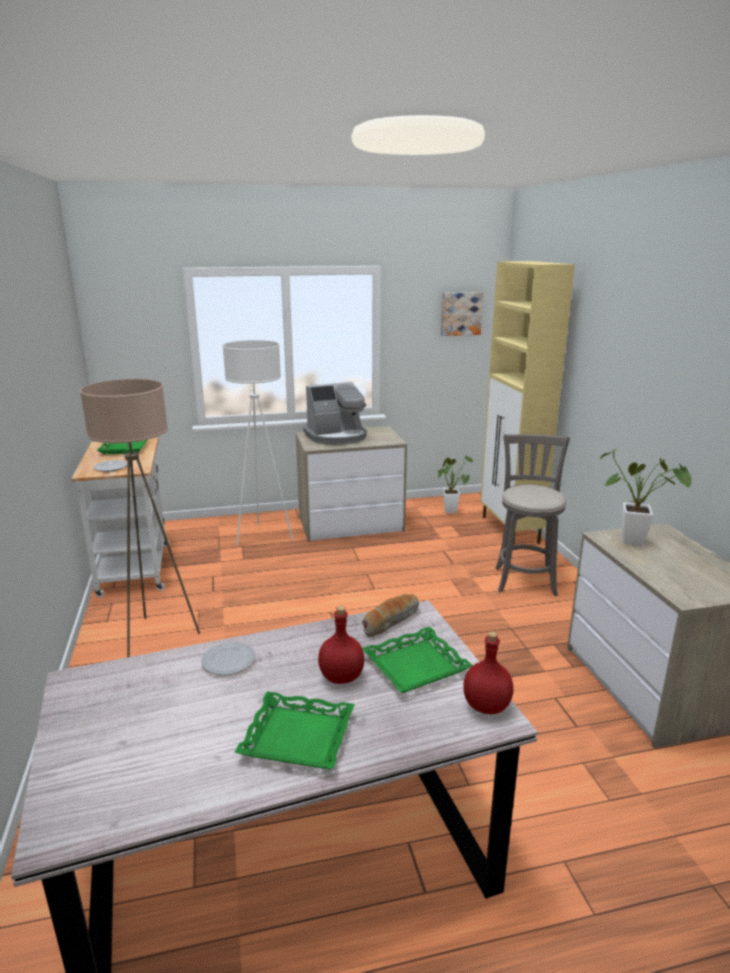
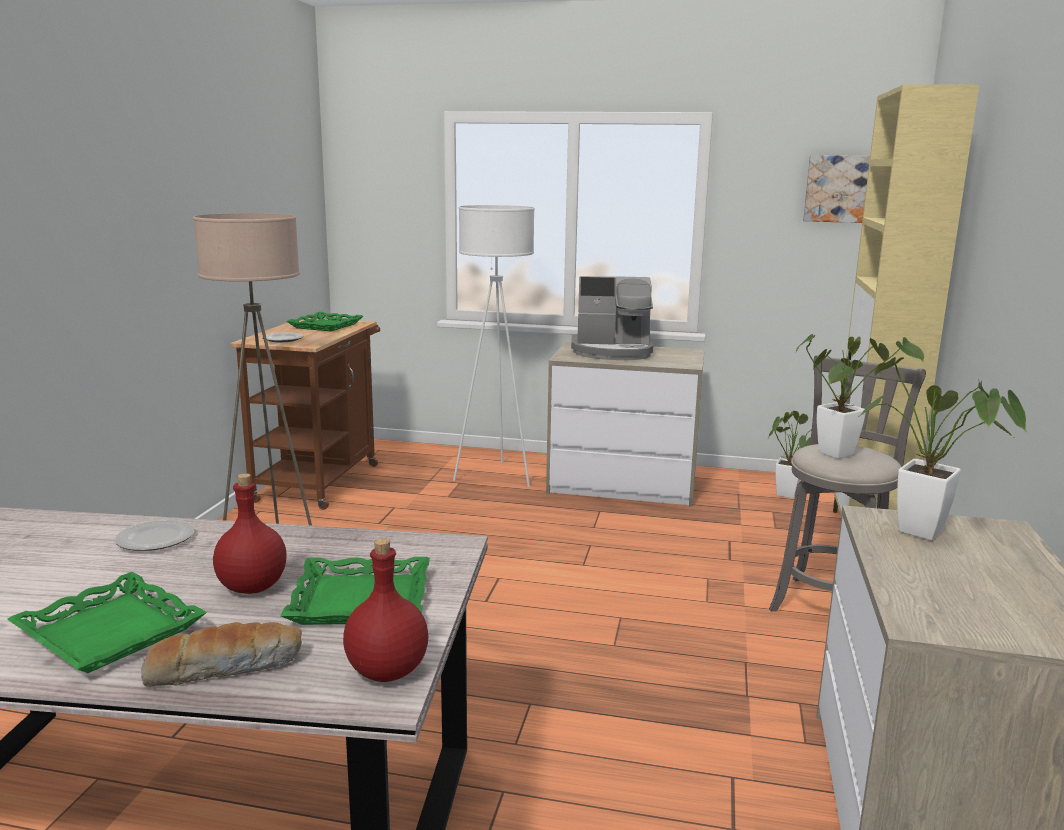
camera: 25 degrees right, 5 degrees down
(135, 566) = (320, 479): white cart -> brown cart
(390, 620) = (402, 545): bread -> bread (225, 667)
(531, 492) = (841, 453): none -> potted plant

